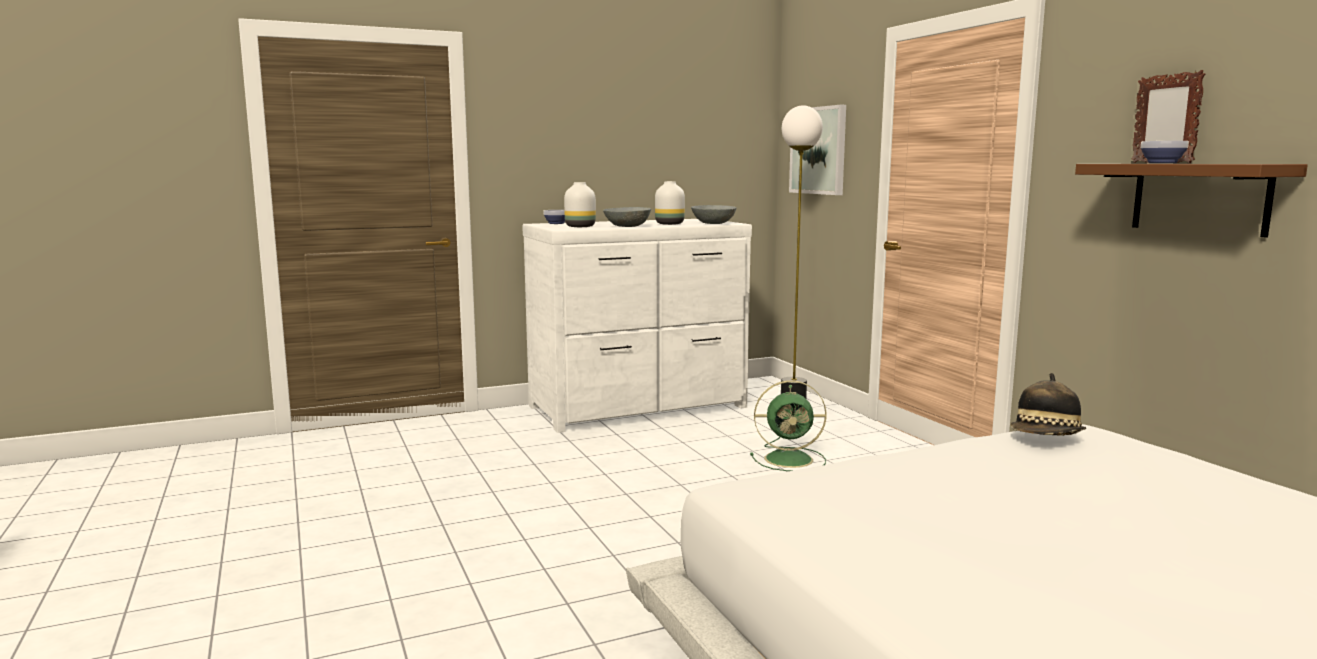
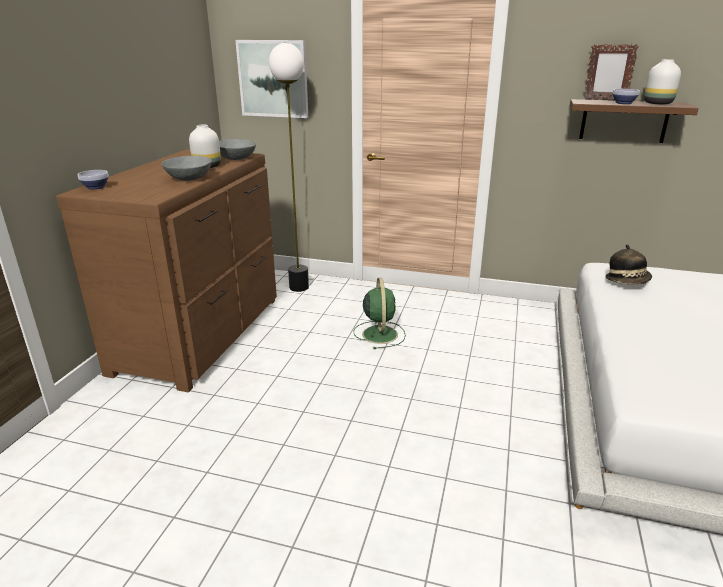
camera: 50 degrees left, 15 degrees up
(581, 227) = (152, 189): white vase -> white vase (657, 103)
(640, 407) = (203, 334): white dresser -> brown dresser
(791, 459) = (379, 333): green fan -> green fan turned 45 degrees counterclockwise

